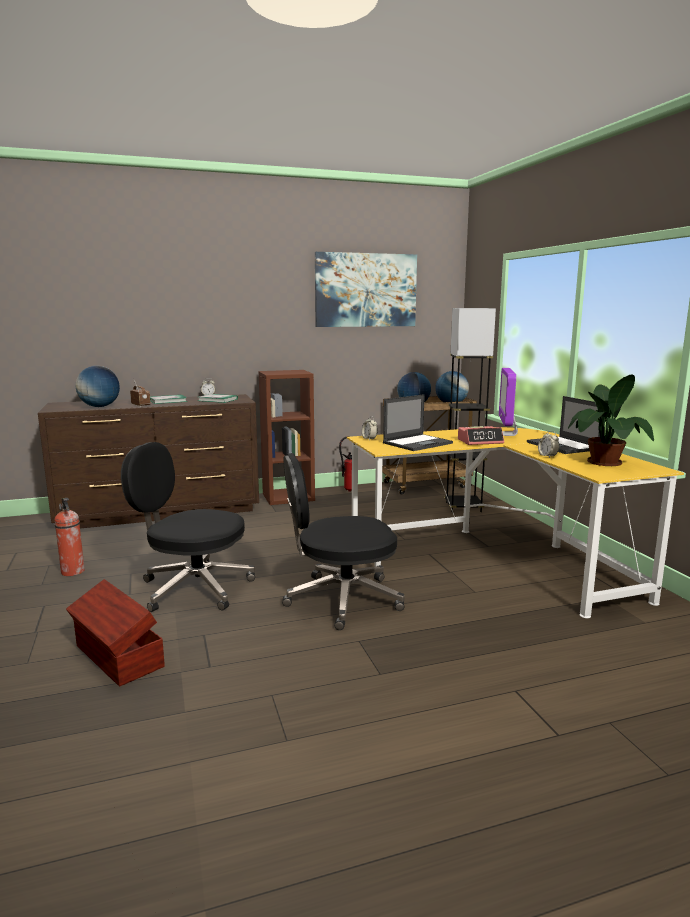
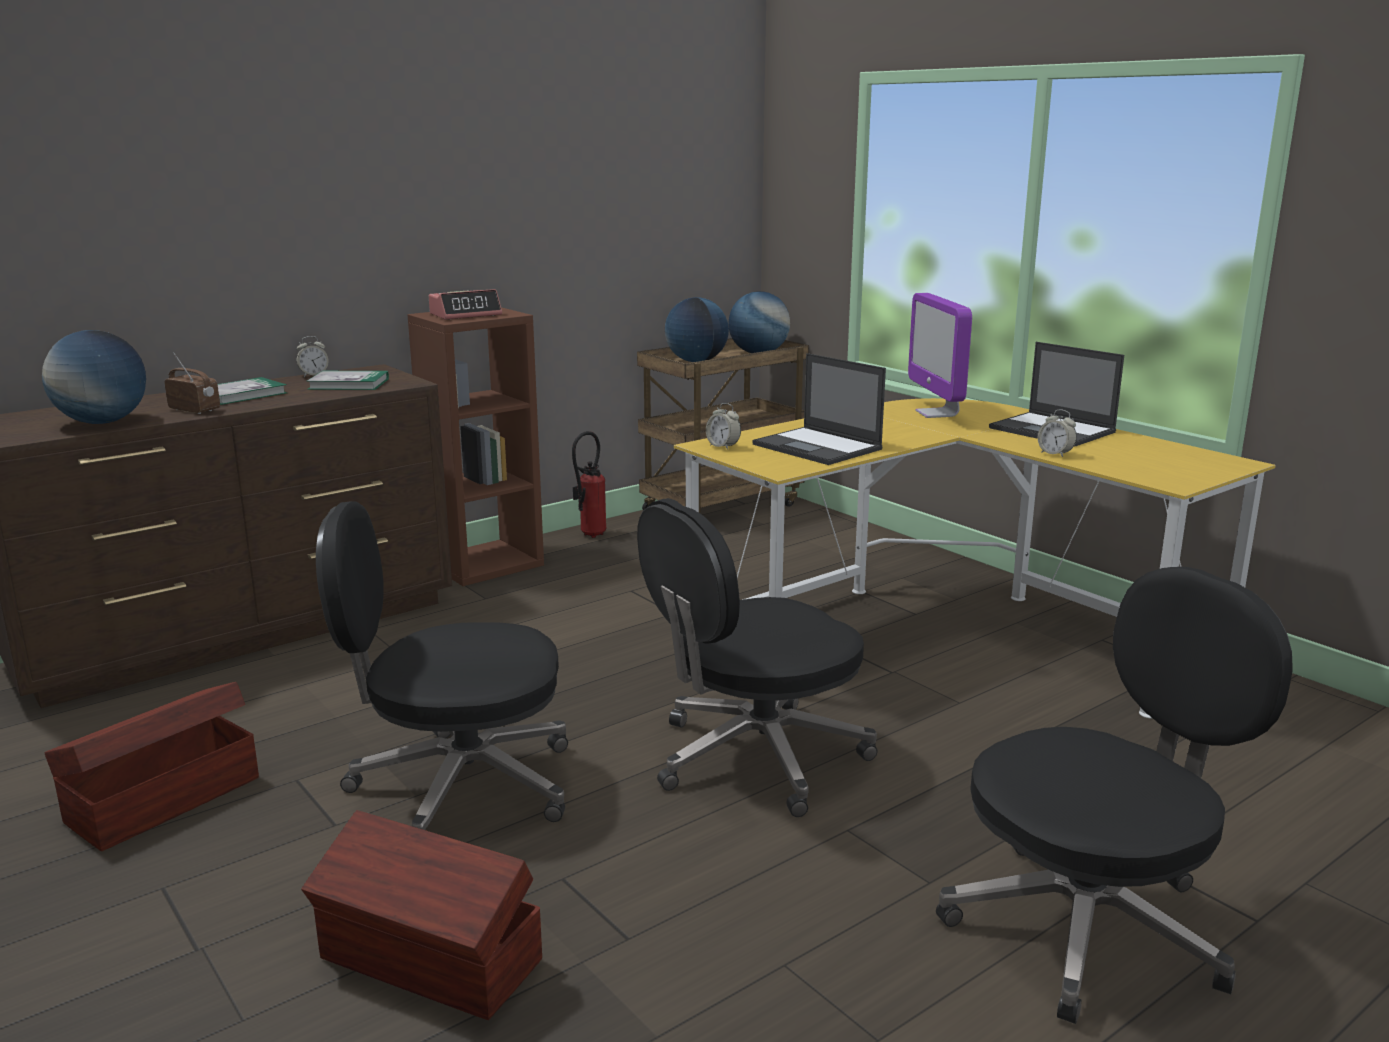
camera: 20 degrees left, 5 degrees up
(73, 572) = (161, 799): fire extinguisher -> brown storage box
(366, 290) = (599, 139): picture -> none
(418, 443) = (818, 447): laptop -> laptop turned 105 degrees clockwise
(451, 714) = (1090, 926): none -> black office chair
(463, 507) = (819, 544): black floor lamp -> none
(480, 441) = (916, 433): alarm clock -> alarm clock (466, 314)
(605, 463) = (1151, 458): potted plant -> none

